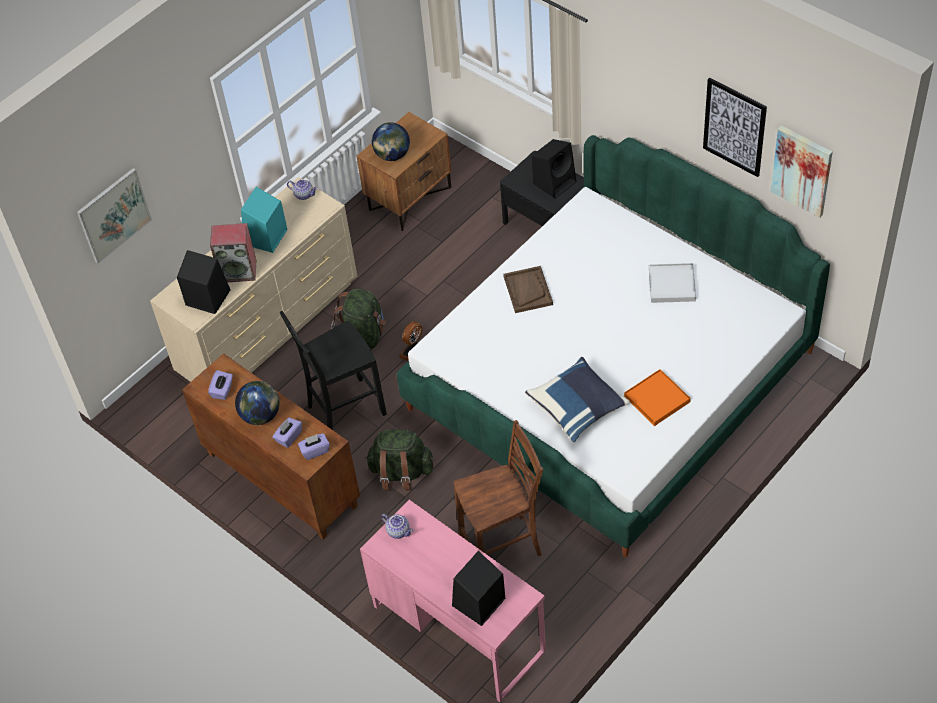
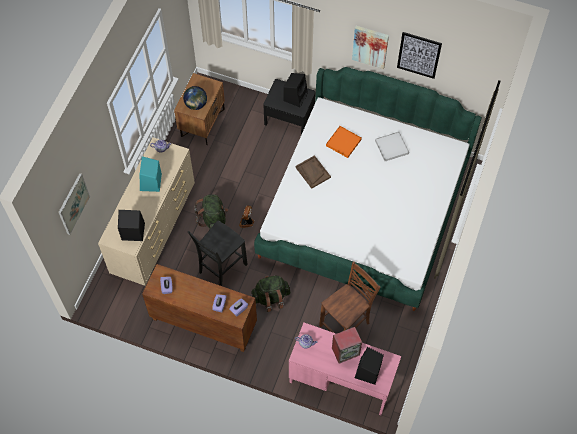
camera: 25 degrees left, 10 degrees up
(239, 271) = (144, 209): speaker -> speaker (346, 351)
(261, 416) = (197, 297): globe -> none
(578, 407) = (370, 237): blue pillow -> none
(657, 399) = (411, 220): orange tray -> orange tray (343, 143)
(802, 170) = (464, 72): picture -> picture (370, 46)

